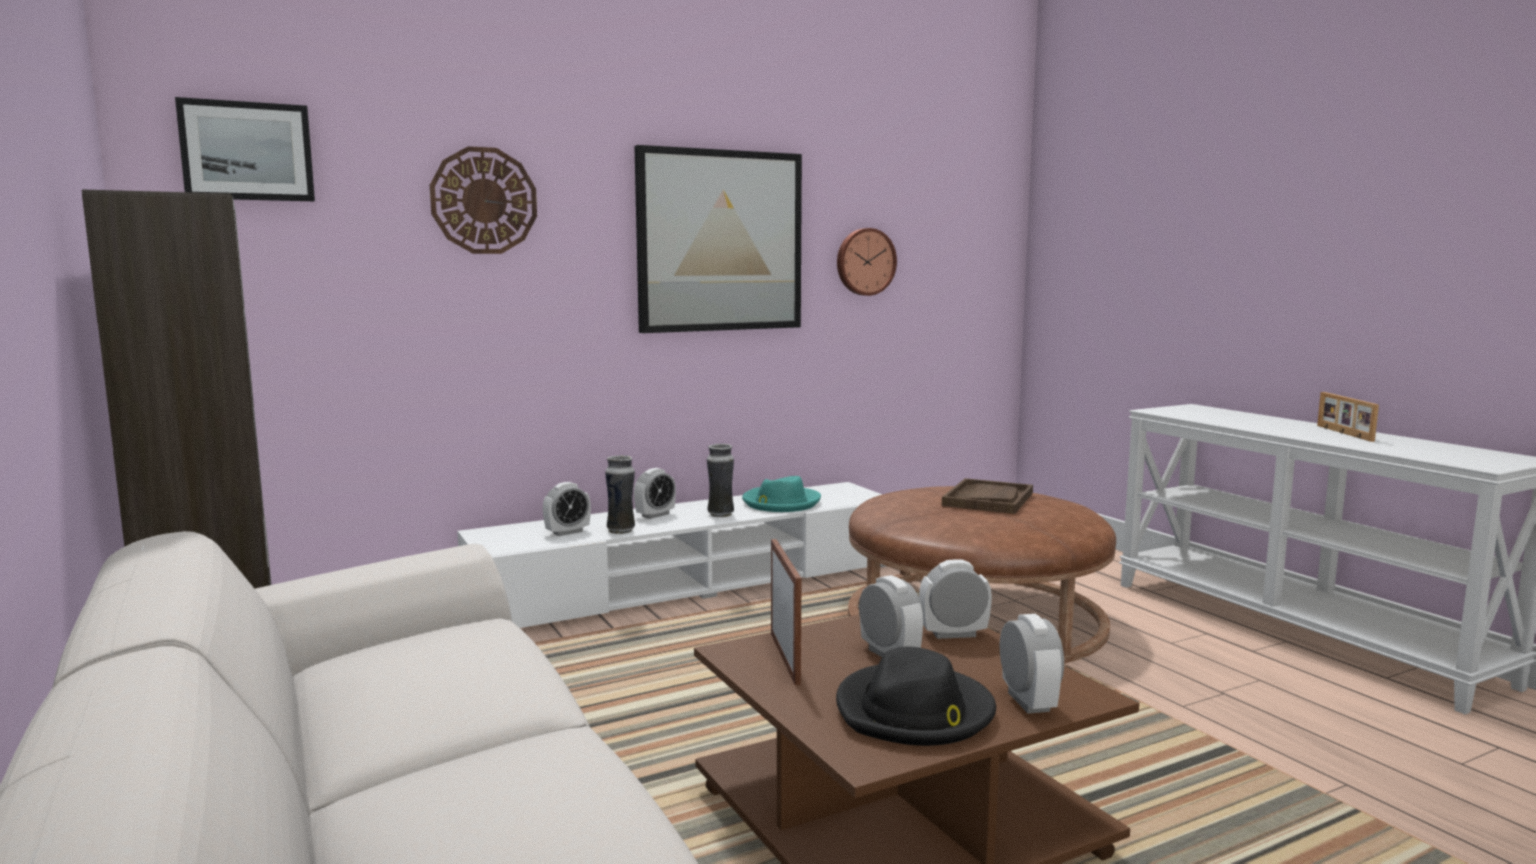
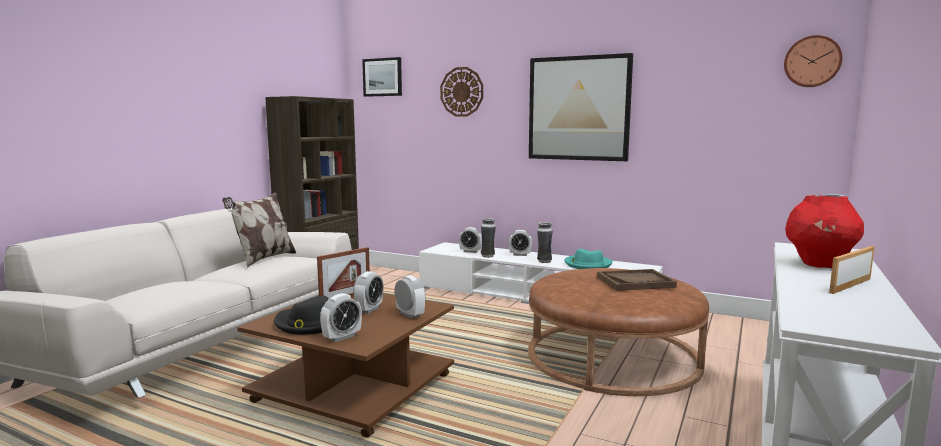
camera: 55 degrees right, 0 degrees up
(425, 660) = (263, 259): none -> pillow
(864, 262) = (683, 120): wall clock -> wall clock (812, 61)
(1253, 422) = (819, 265): none -> red vase

